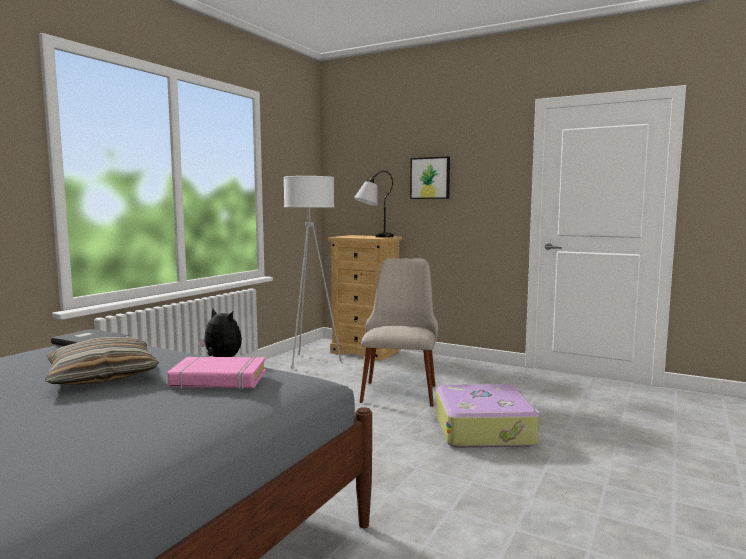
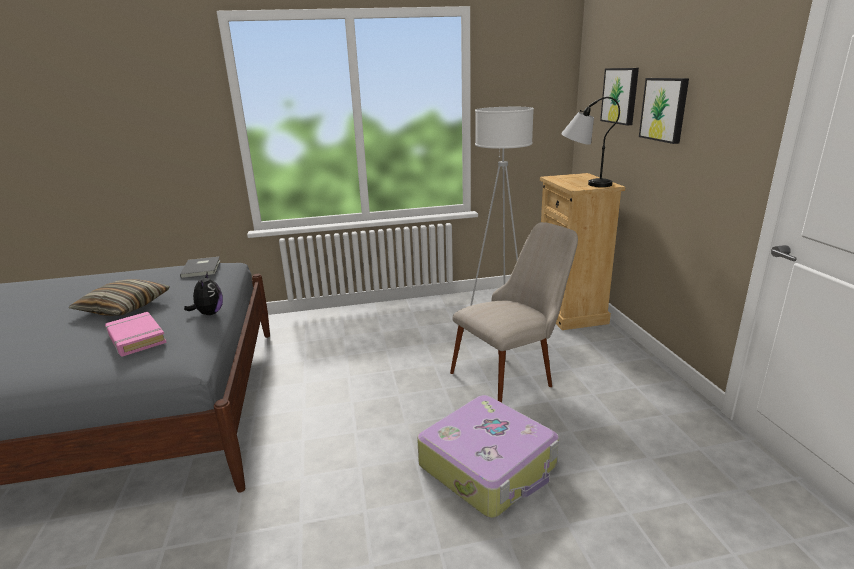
camera: 50 degrees right, 15 degrees up
(380, 173) = (620, 95): none -> picture

